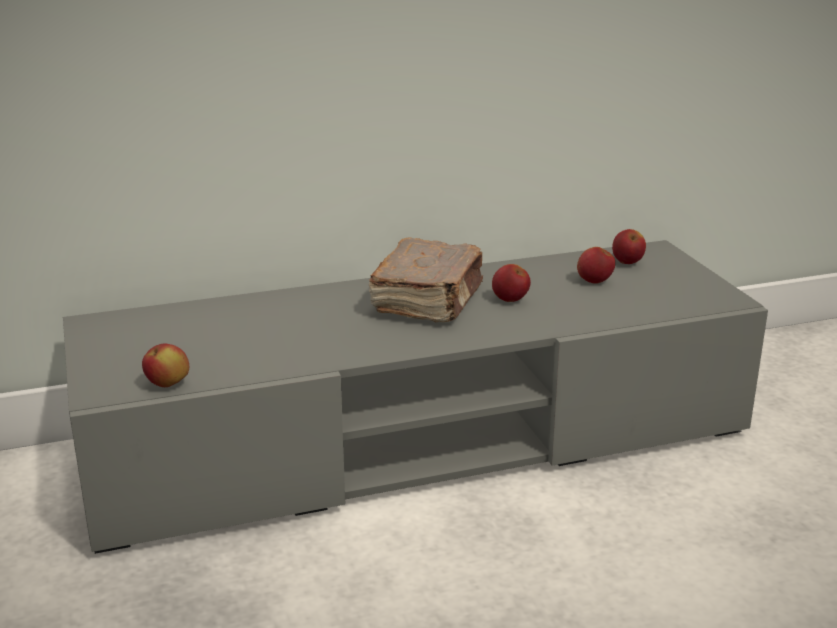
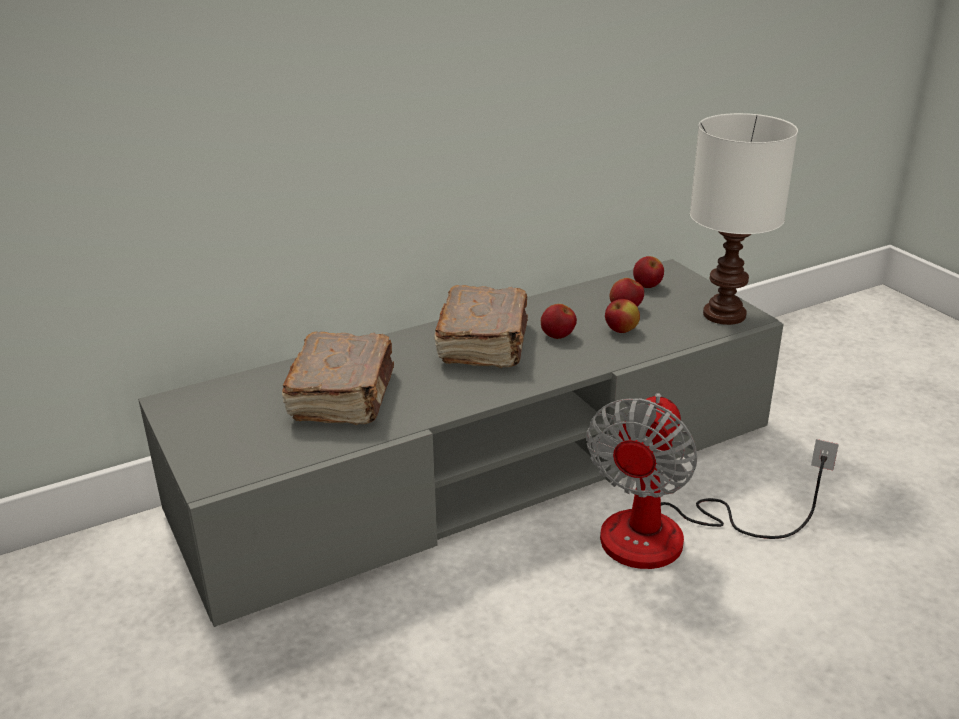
camera: 10 degrees left, 5 degrees up
(168, 384) = (273, 463): apple -> apple (621, 331)
(264, 334) = (344, 397): none -> brown book
(607, 527) = (672, 536): none -> fan
(701, 296) = (723, 315): none -> white table lamp

